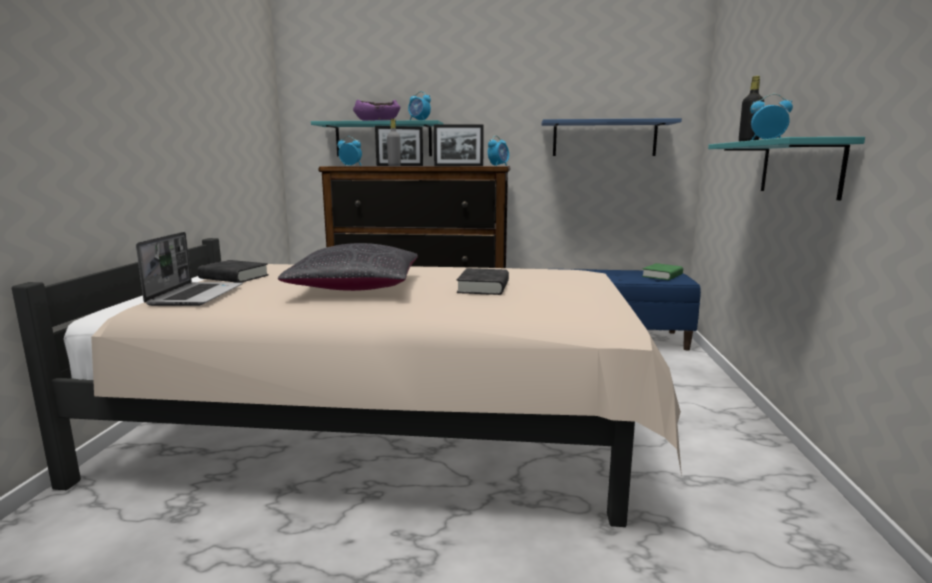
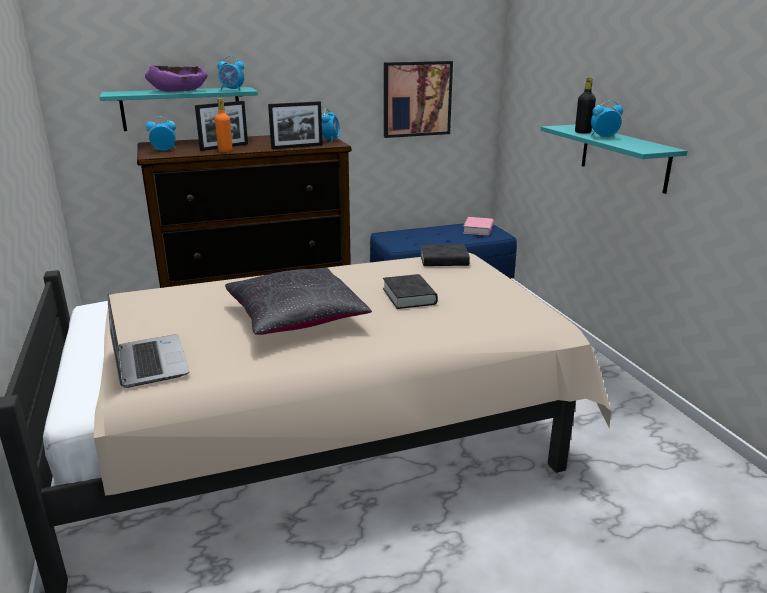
camera: 25 degrees left, 10 degrees up
(234, 277) = (142, 324): black book -> black book (444, 260)
(394, 166) = (225, 151): grey bottle -> orange bottle
(604, 138) = (417, 99): blue shelf -> picture
(662, 275) = (478, 229): green book -> pink book

